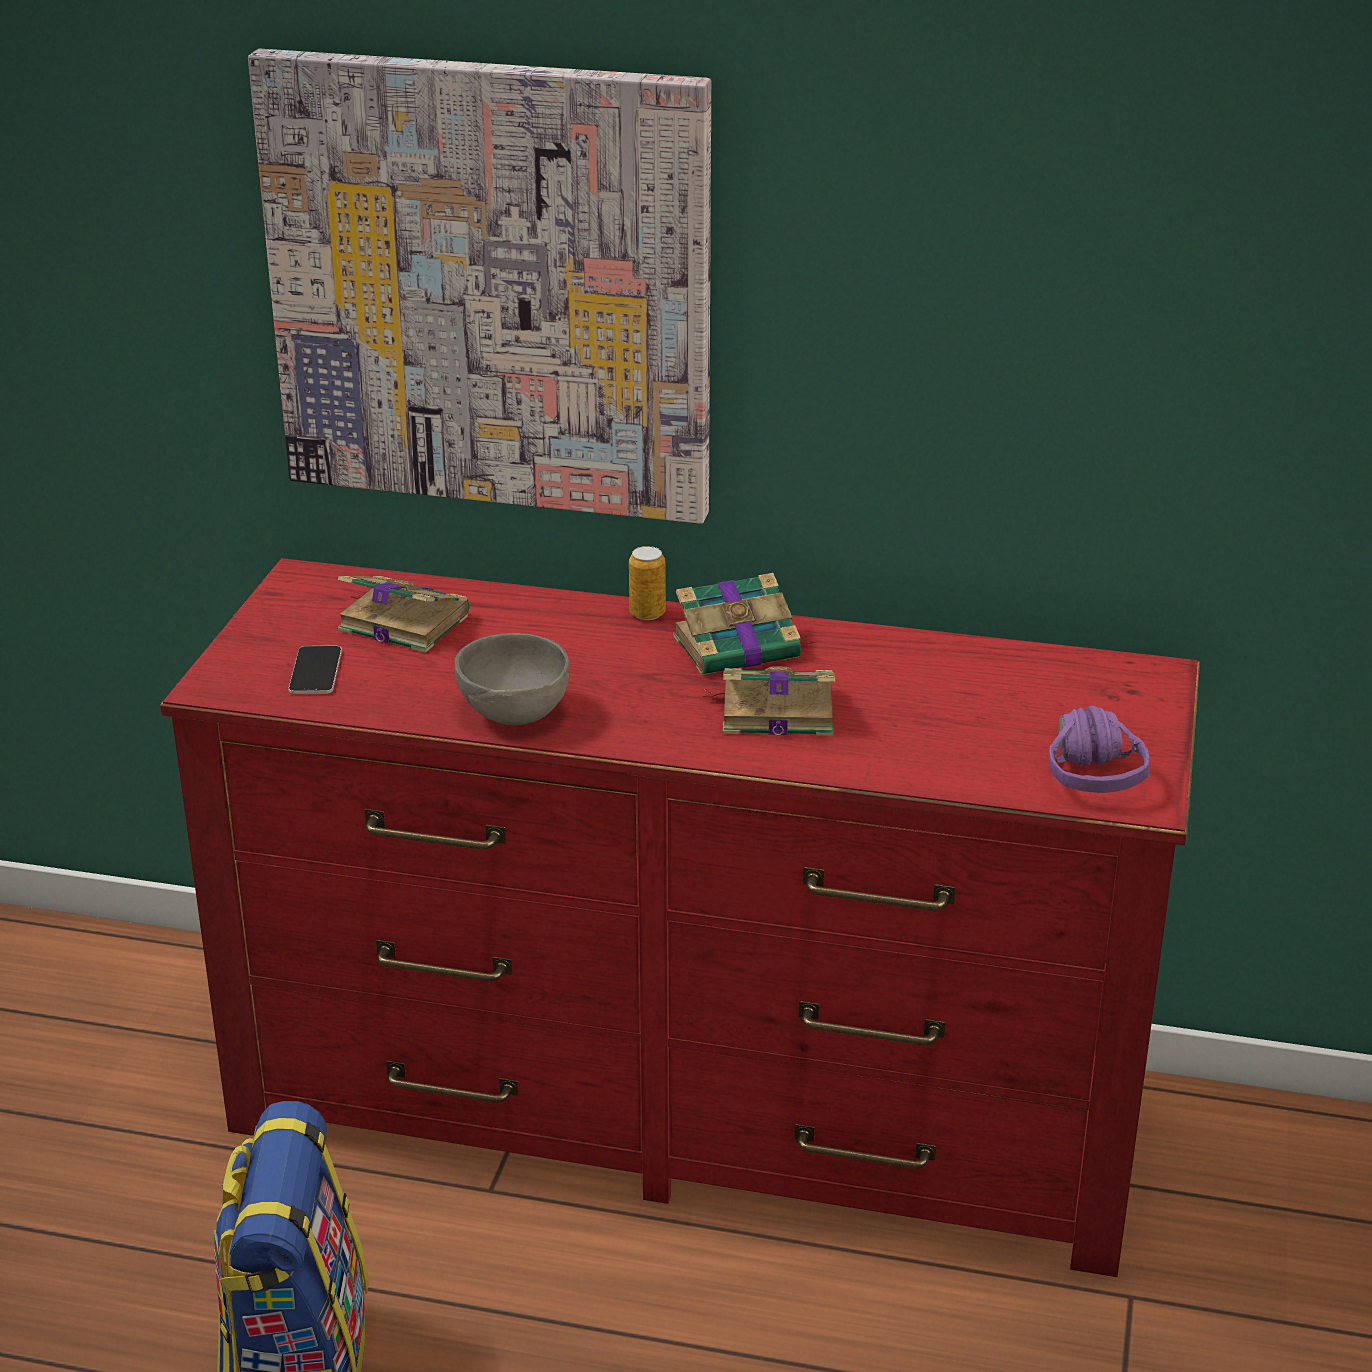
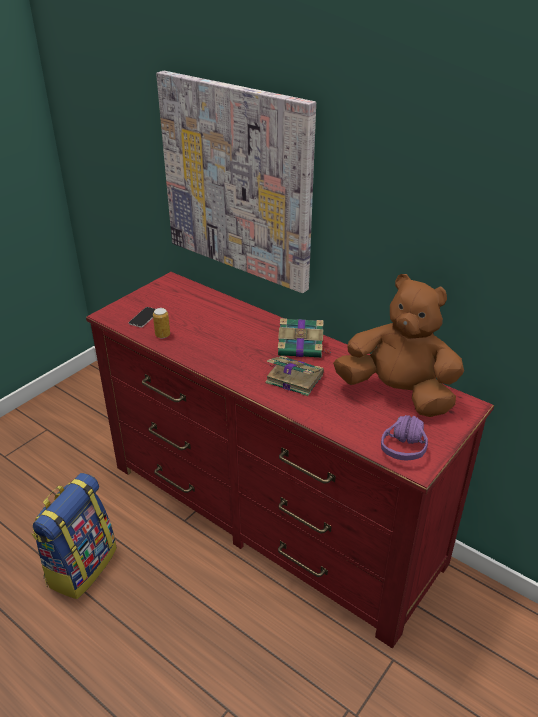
camera: 25 degrees right, 5 degrees up
(401, 622) = (189, 305): book -> none
(513, 714) = (196, 353): grey bowl -> none
(647, 613) = (278, 324): can -> can (162, 335)
(1007, 685) = (397, 393): none -> brown plush toy

